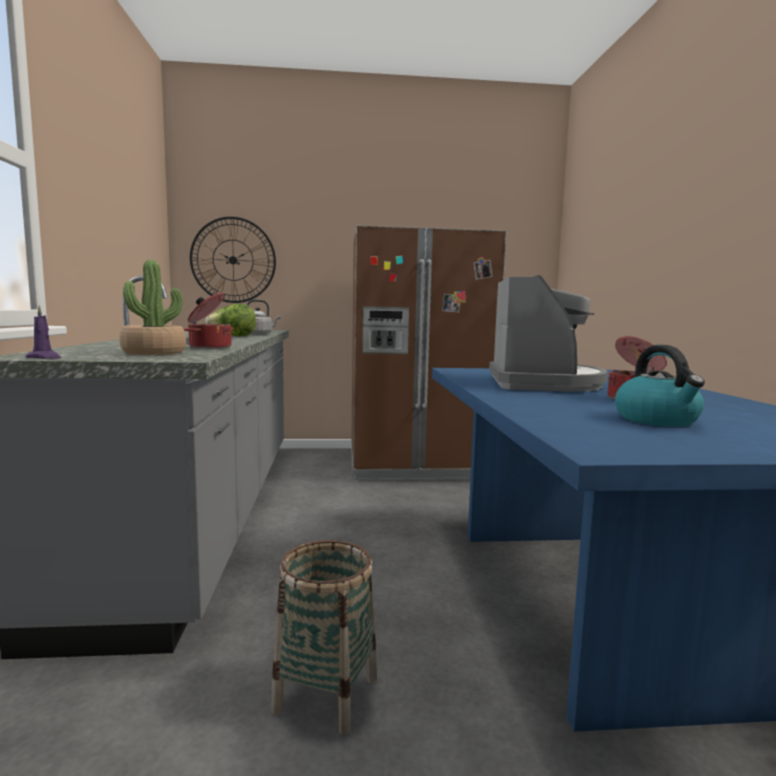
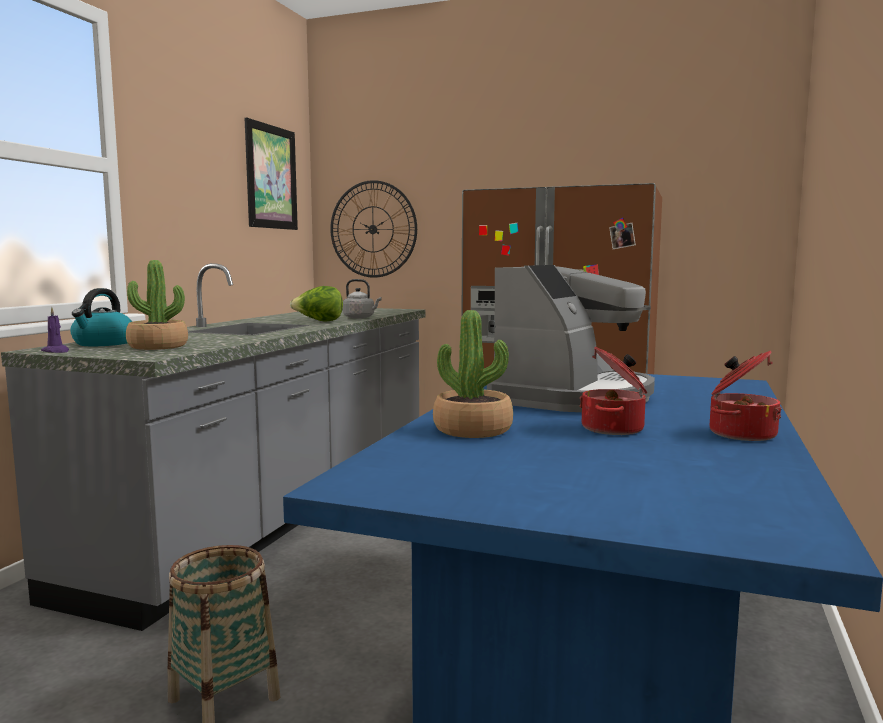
camera: 25 degrees right, 0 degrees up
(144, 203) = (271, 177): none -> picture
(209, 347) = (232, 339): cooking pot -> cooking pot (740, 433)
(552, 406) = (473, 430): none -> potted plant
(657, 420) = (540, 459): kettle -> kettle (103, 343)

